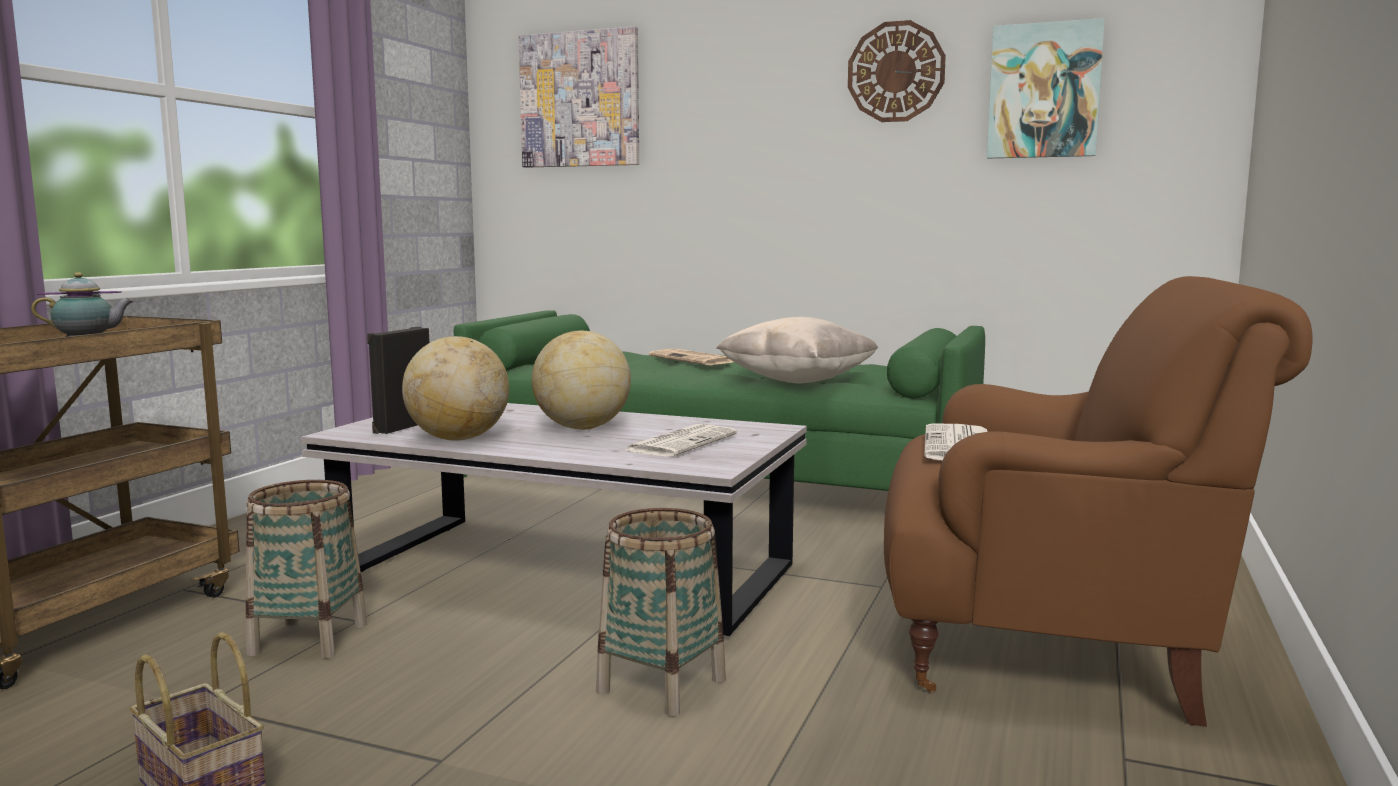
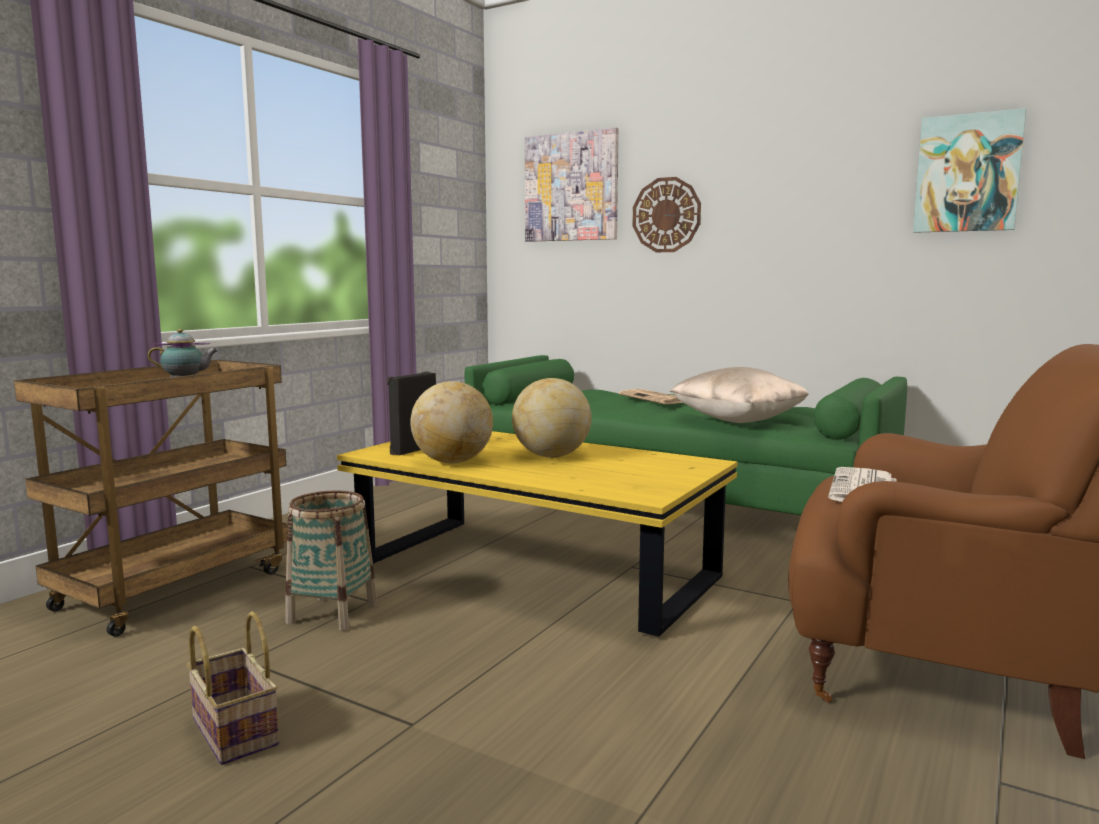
camera: 10 degrees right, 0 degrees up
(565, 572) = (535, 571): white coffee table -> yellow coffee table
(661, 686) = (596, 676): basket -> none
(682, 442) = (628, 472): newspaper -> none
(896, 72) = (834, 159): wall clock -> wall clock (666, 215)

